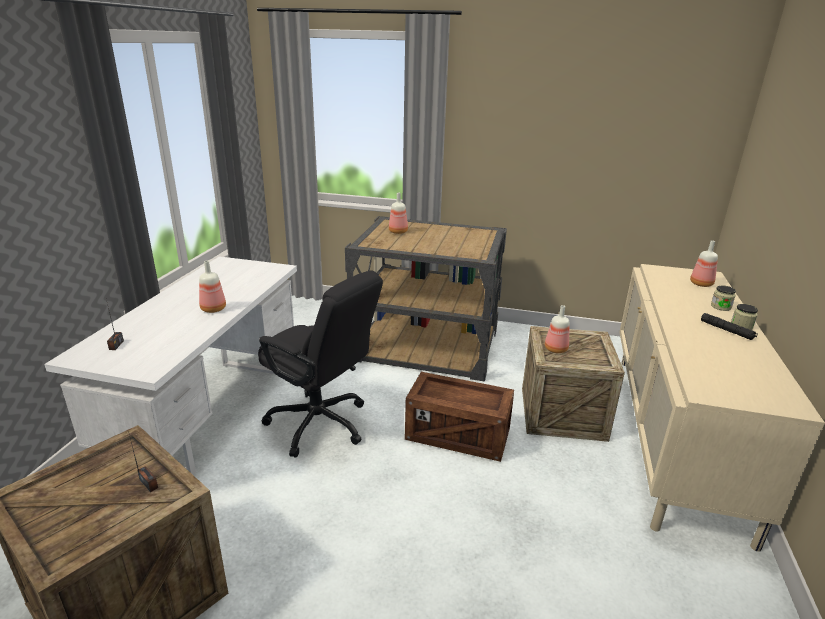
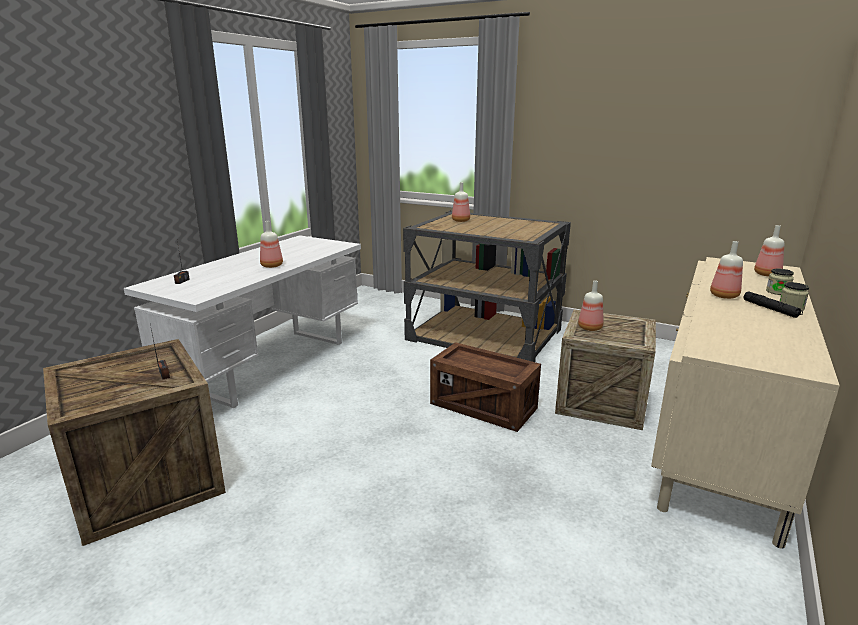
camera: 15 degrees right, 5 degrees down
(322, 426) = (359, 385): black office chair -> none
(681, 317) = (723, 296): none -> bottle

